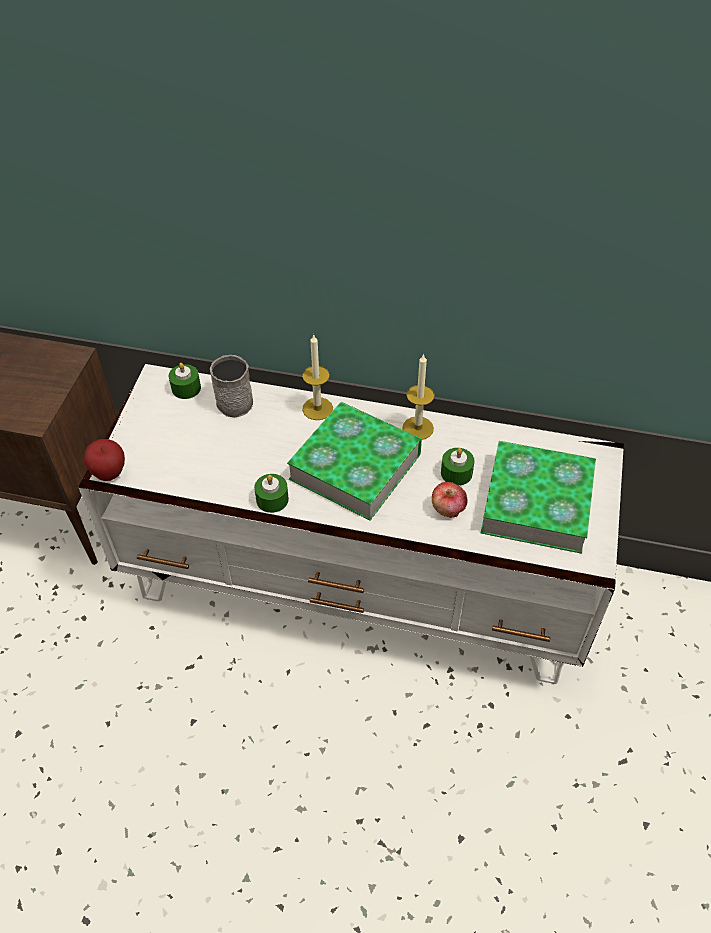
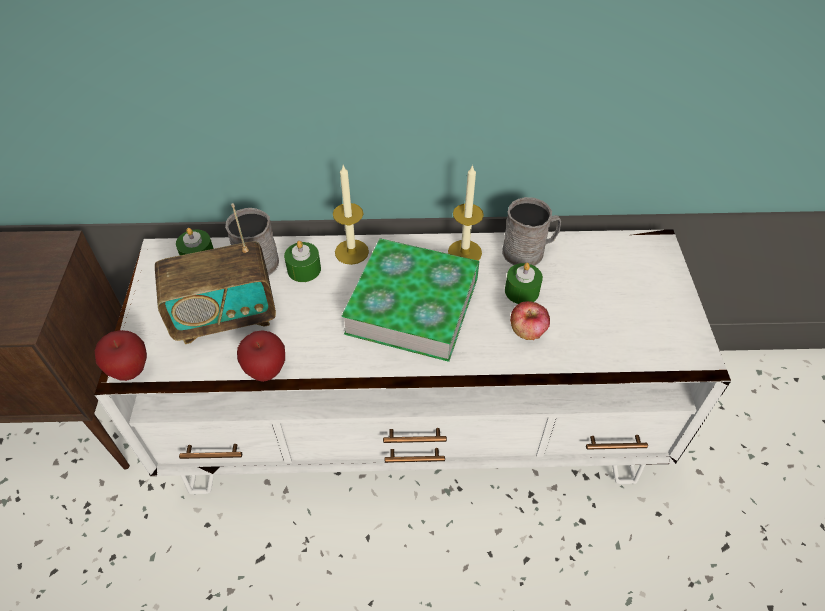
camera: 15 degrees left, 0 degrees up
(195, 444) = (225, 316): none -> radio
(216, 496) = (266, 371): none -> apple
(272, 499) = (332, 361): green candle -> green candle (304, 269)
(476, 438) = (529, 251): none -> grey mug
(537, 502) = (615, 305): book -> none

